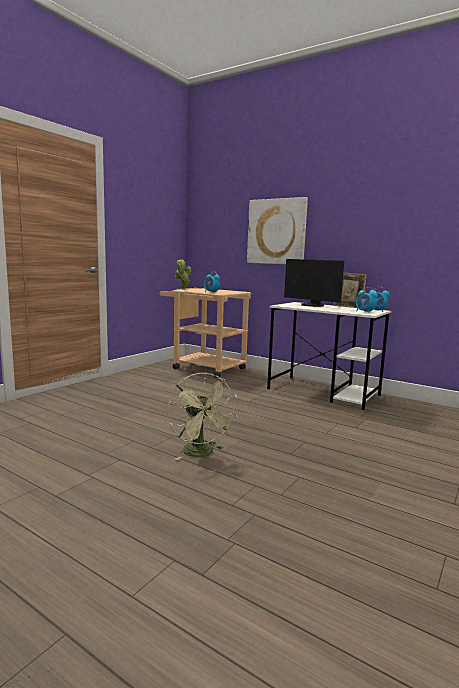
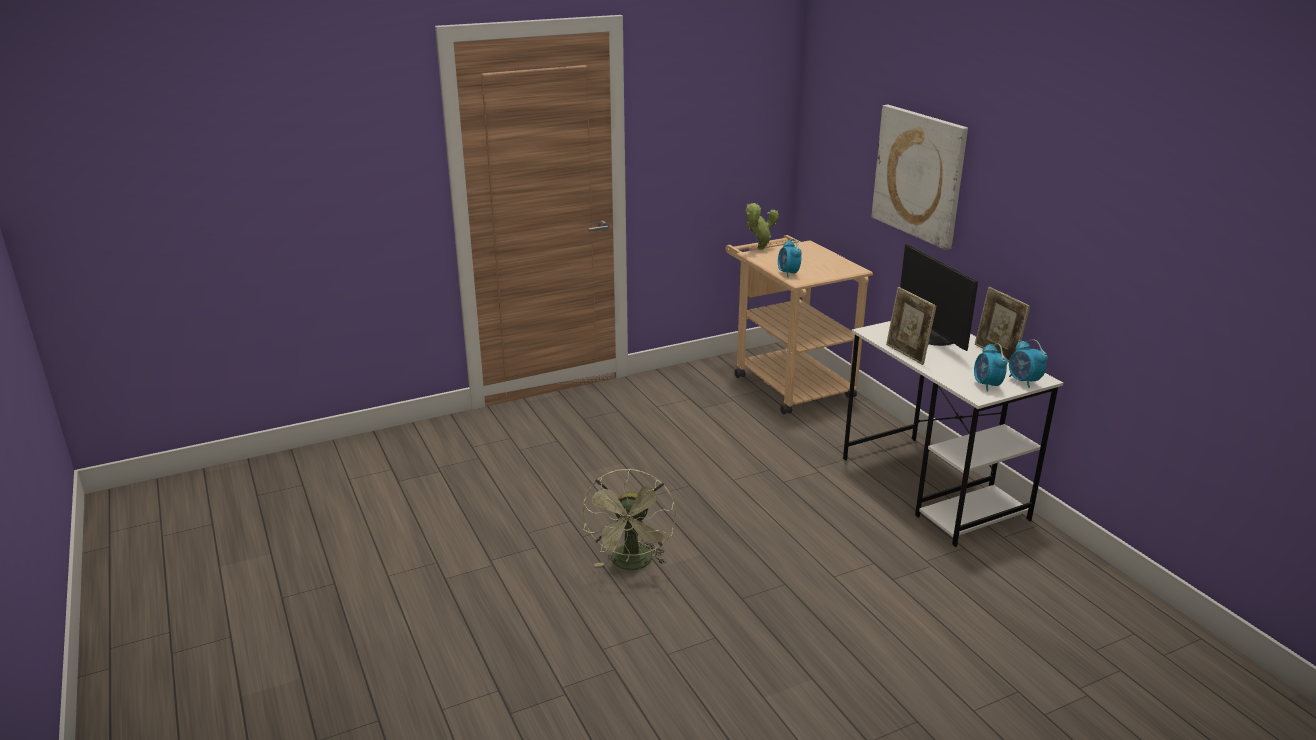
camera: 30 degrees right, 15 degrees up
(310, 308) = (906, 354): none -> picture frame

